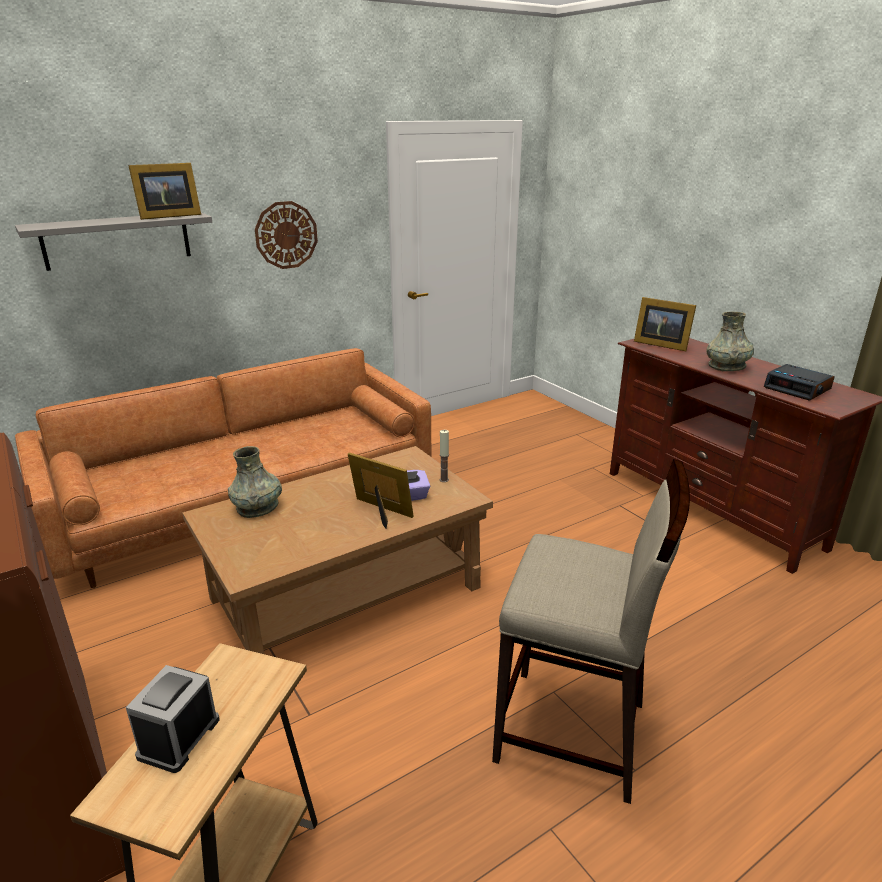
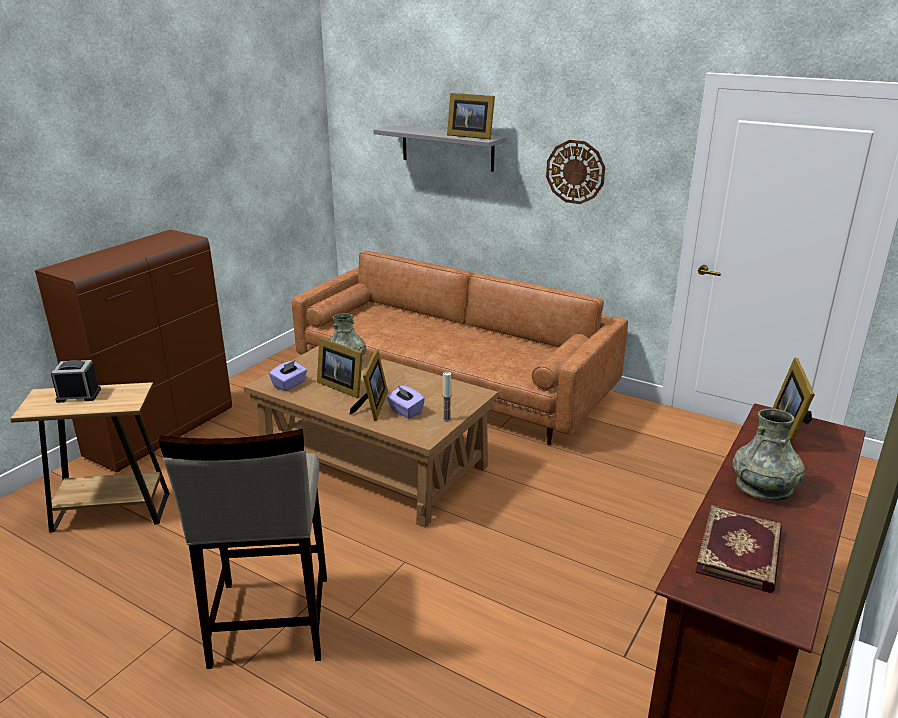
camera: 65 degrees right, 0 degrees up
(269, 556) = (289, 384): none -> purple tissue box
(315, 522) = (341, 386): none -> picture frame
(798, 388) = (741, 552): alarm clock -> book

